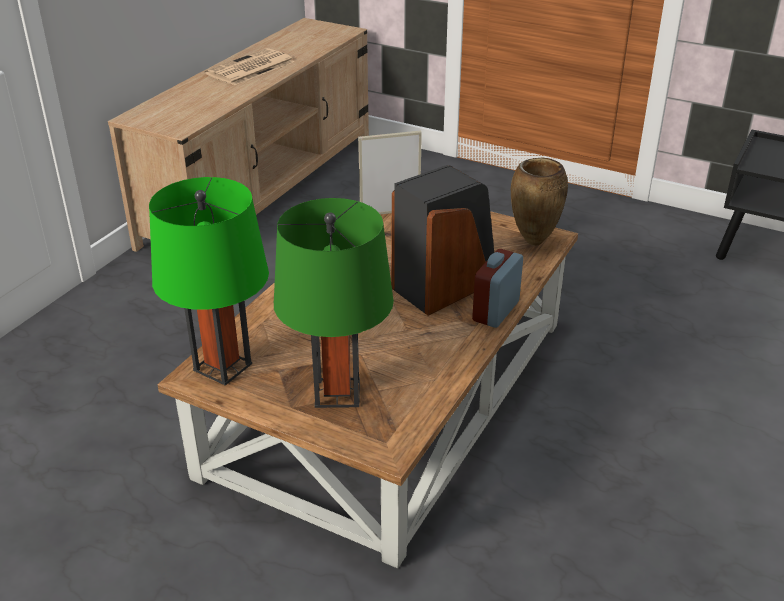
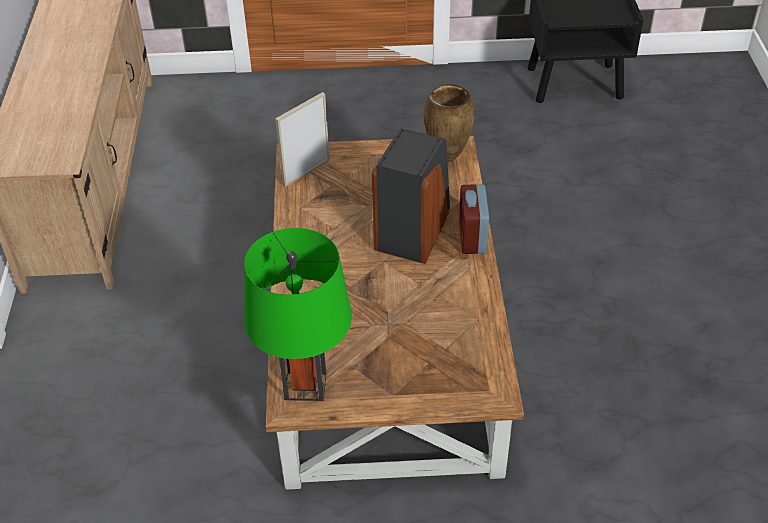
camera: 30 degrees left, 10 degrees up
(250, 68) = (59, 60): newspaper -> none
(337, 393) = (417, 365): green table lamp -> none

